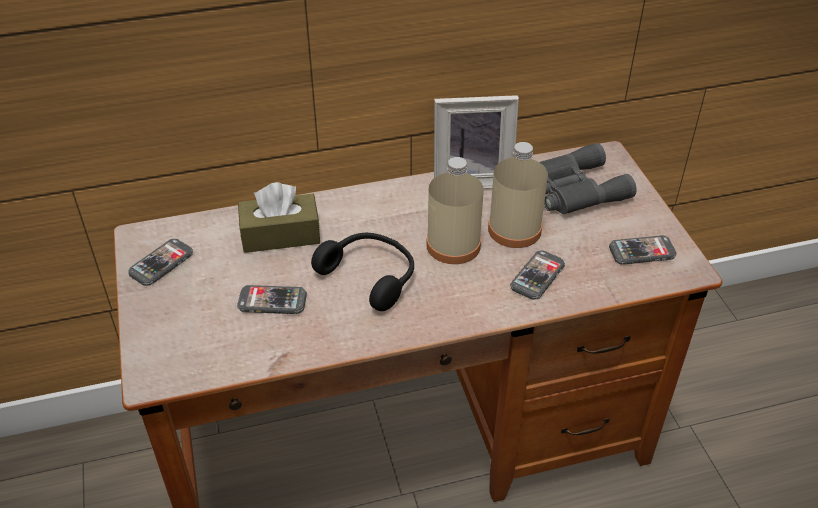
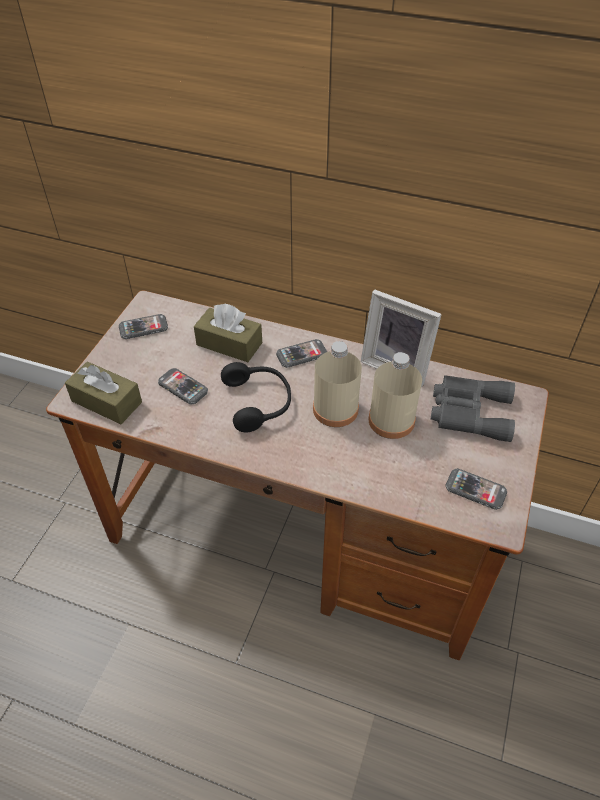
camera: 35 degrees right, 5 degrees up
(196, 359) = (106, 401): none -> brown tissue box
(537, 276) = (373, 465): phone -> phone (301, 354)

